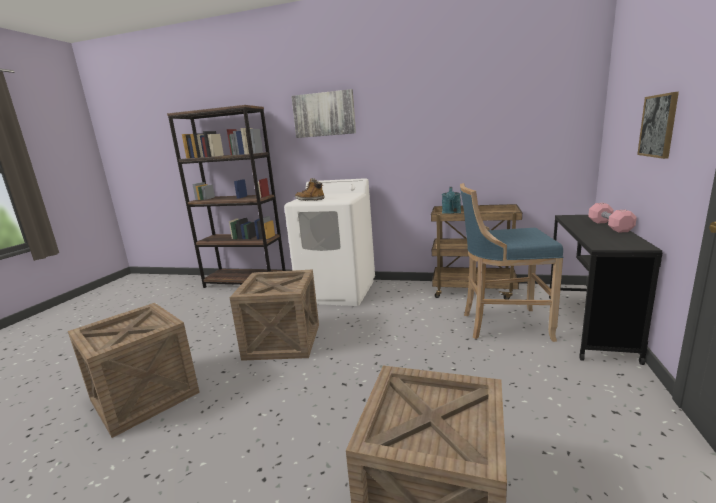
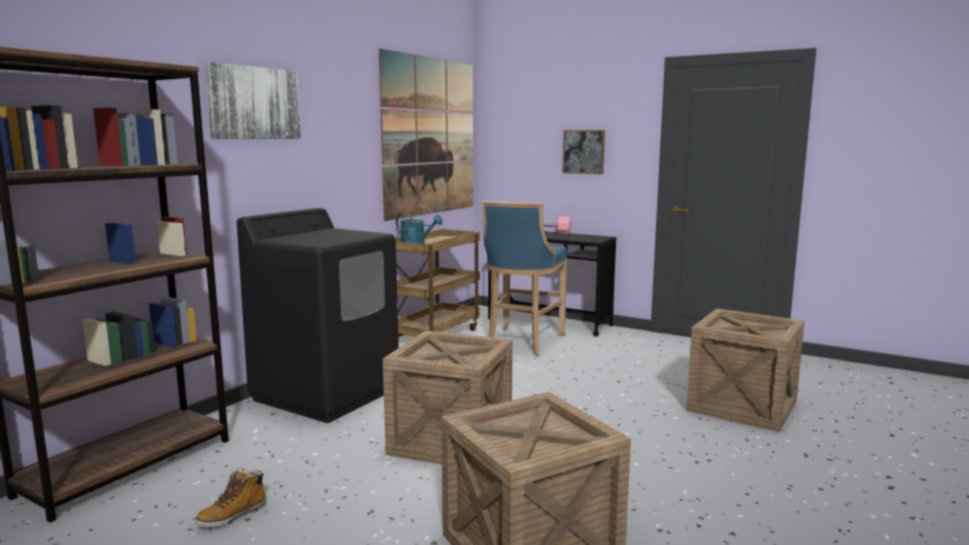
camera: 75 degrees left, 5 degrees down
(310, 200) = (328, 240): boot -> boot (232, 515)
(338, 291) = (327, 393): white washing machine -> black washing machine
(509, 119) = (430, 136): none -> picture

